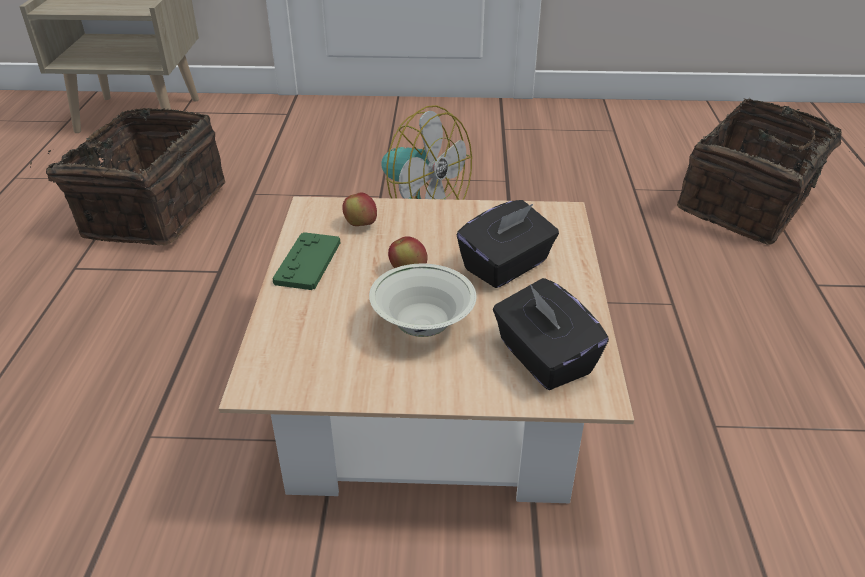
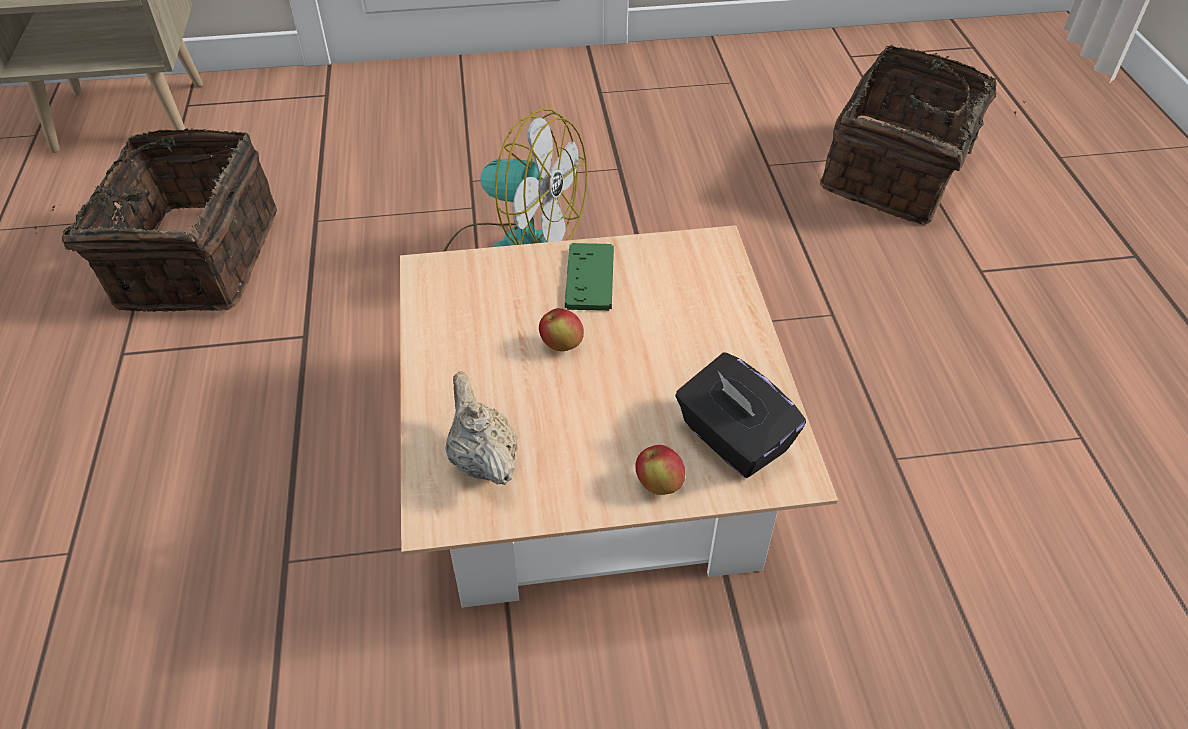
camera: 10 degrees left, 10 degrees up
(308, 262) = (444, 347): green game controller -> green game controller (590, 278)
(313, 347) = (482, 459): none -> beige teapot
(360, 225) = (491, 287): apple -> apple (659, 484)
(422, 326) = (595, 416): white bowl -> none
(506, 266) = (669, 325): black tissue box -> none

